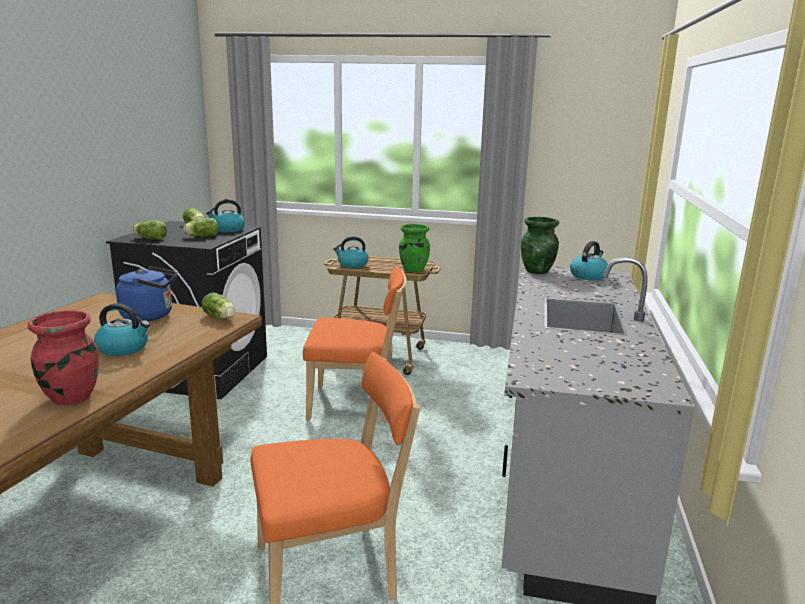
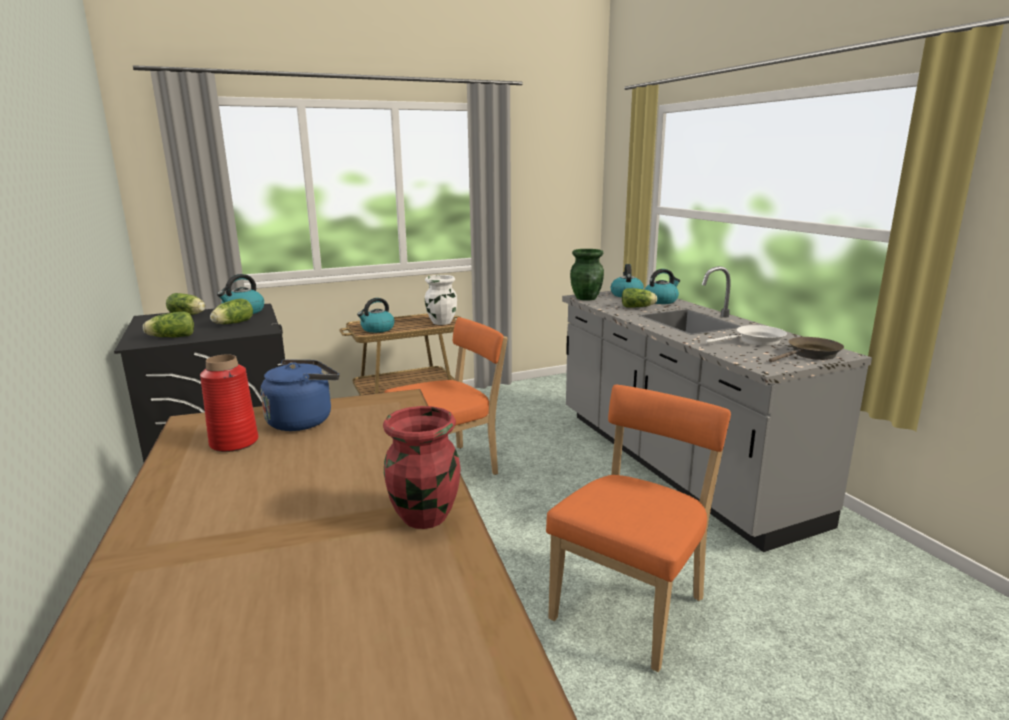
camera: 35 degrees left, 0 degrees up
(92, 318) = (234, 442): none -> red vase
(124, 348) = (357, 457): kettle -> kettle (661, 301)
(220, 317) = (386, 401): lettuce -> lettuce (638, 307)
(413, 270) = (441, 322): green vase -> white vase
(597, 352) = (756, 341): none -> white frying pan
(620, 382) = (811, 355): none -> brown frying pan

